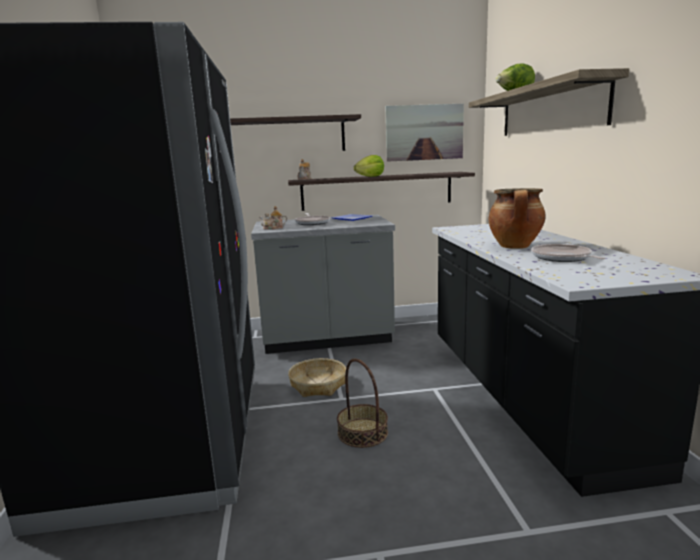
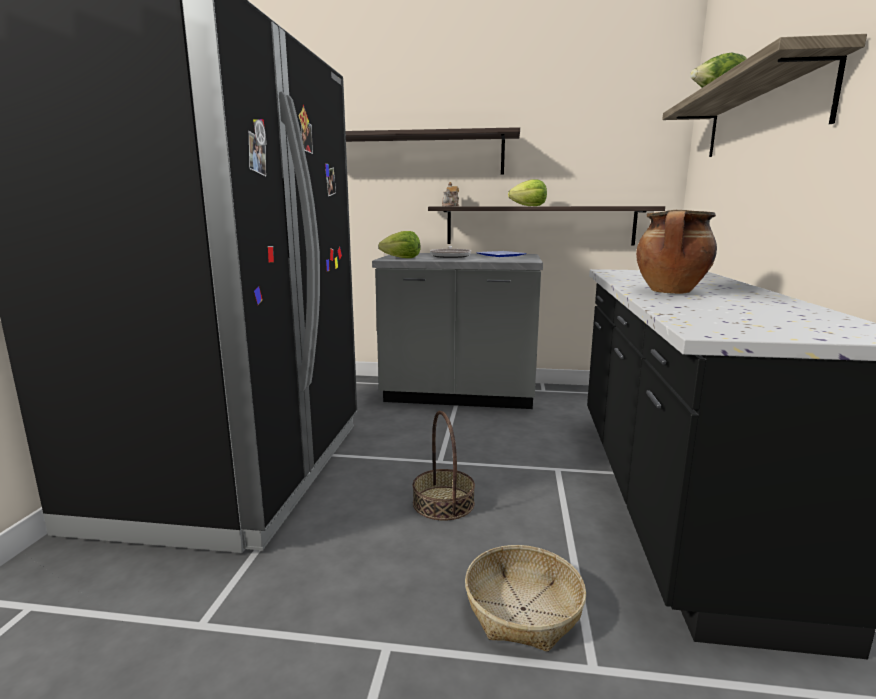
camera: 15 degrees right, 0 degrees up
(273, 228) = (401, 258): teapot -> lettuce
(318, 385) = (422, 443): basket -> basket (523, 609)
(424, 132) = (606, 154): picture -> none
(562, 258) = (722, 307): frying pan -> none

